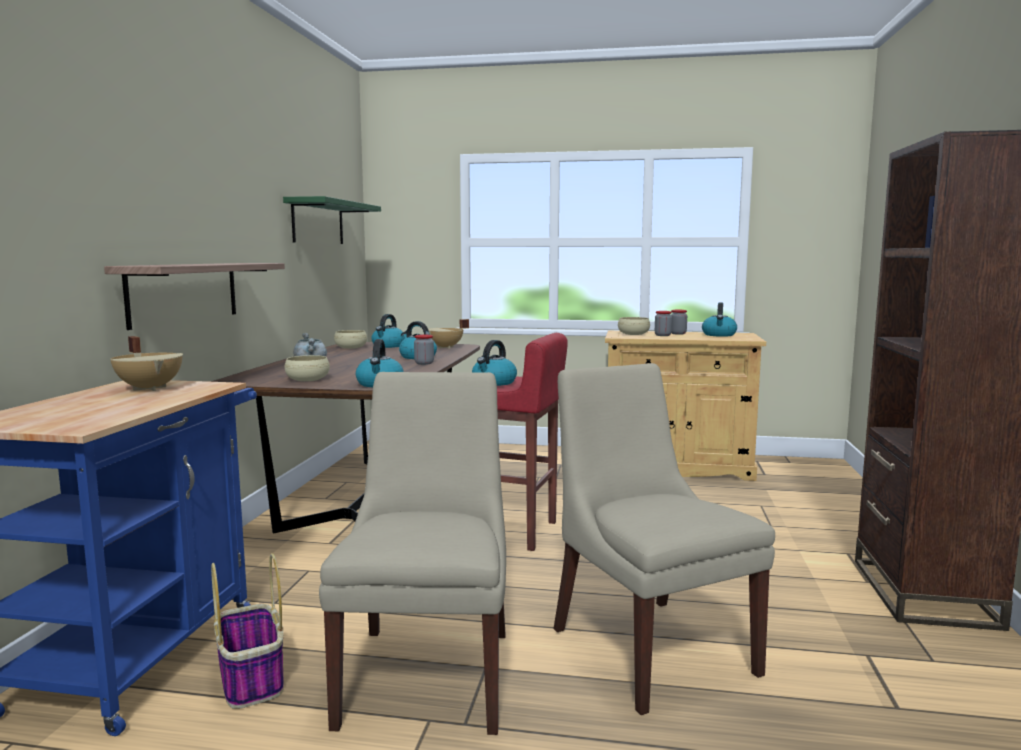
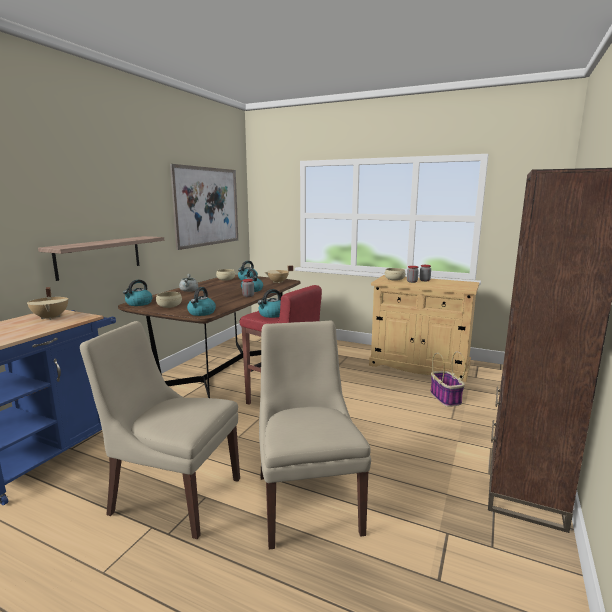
camera: 15 degrees right, 5 degrees up
(252, 680) = (85, 482): basket -> basket (446, 398)
(318, 222) = (207, 206): green shelf -> picture
(428, 673) = (173, 495): beige chair -> beige chair turned 90 degrees counterclockwise
(719, 335) = (451, 283): kettle -> kettle (139, 303)

